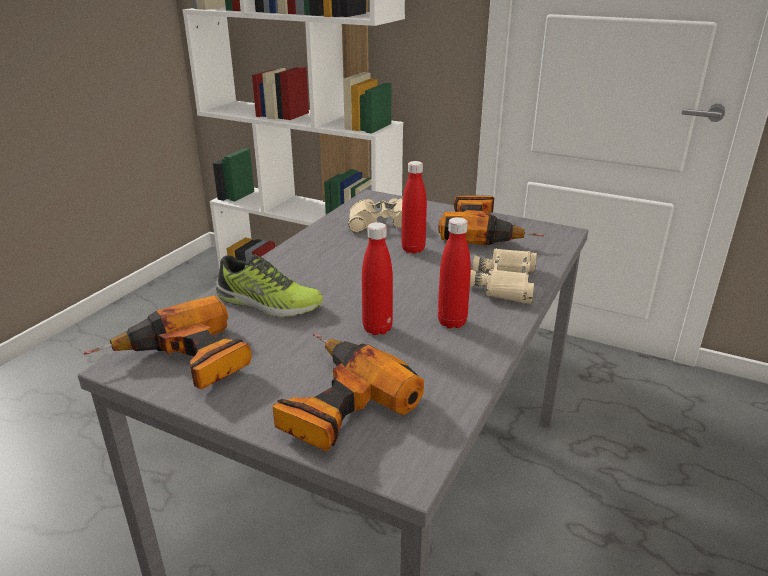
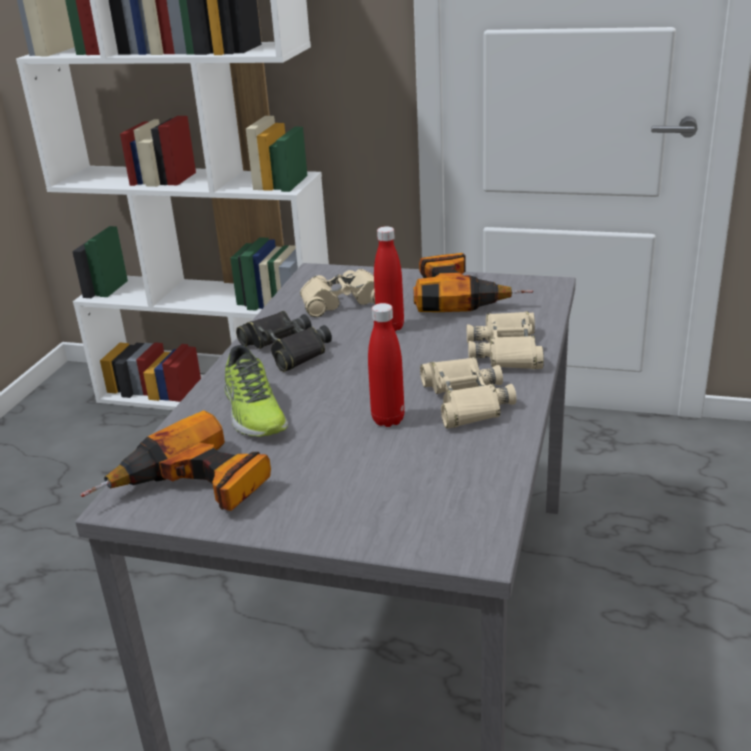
camera: 10 degrees left, 0 degrees up
(268, 303) = (253, 412): shoe -> shoe turned 60 degrees clockwise
(320, 255) = (286, 349): none -> black binoculars
(335, 404) = (378, 502): power drill -> none
(452, 322) = (465, 401): red bottle -> beige binoculars

